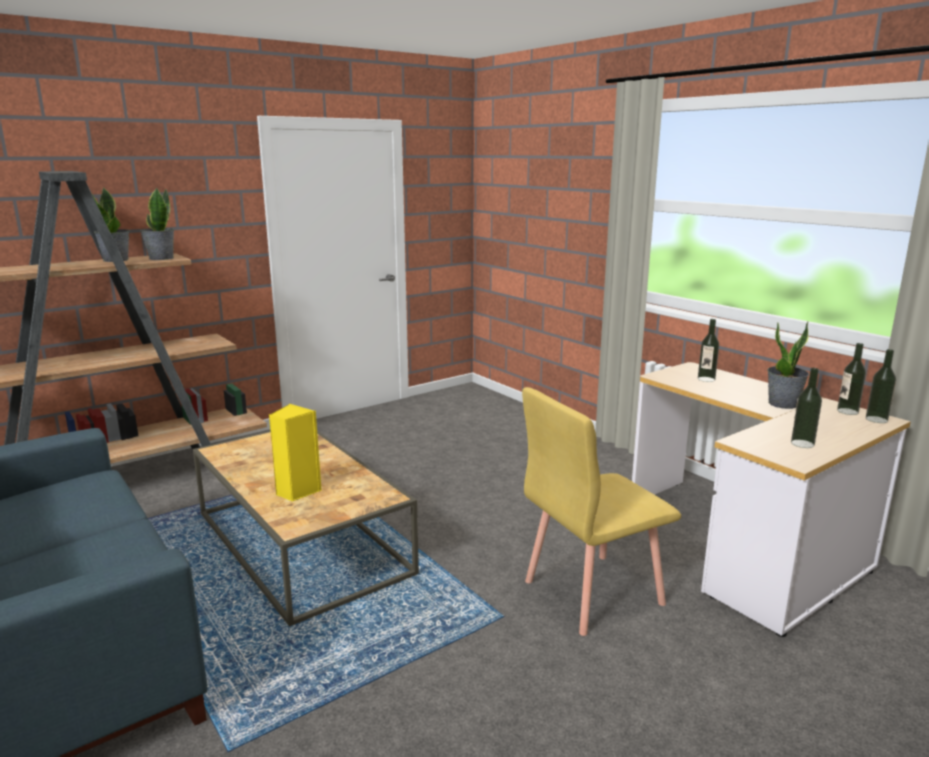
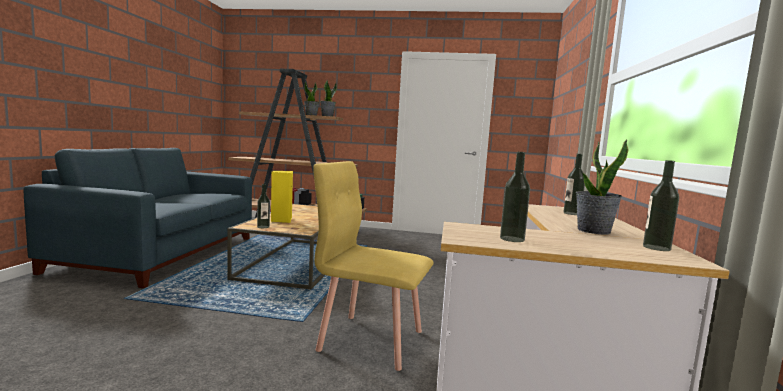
camera: 45 degrees right, 10 degrees down
(876, 419) = (675, 257): bottle -> bottle (263, 227)

